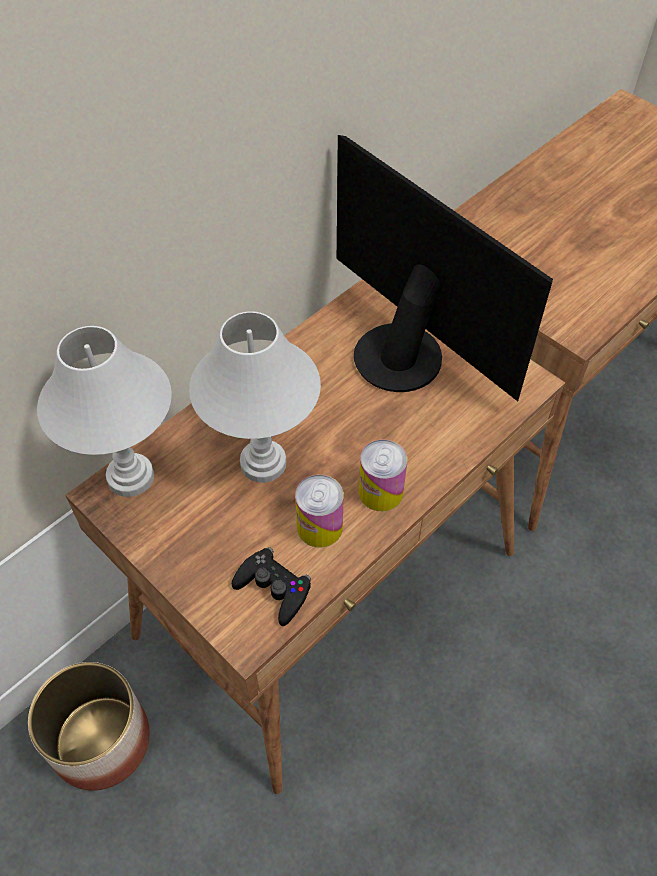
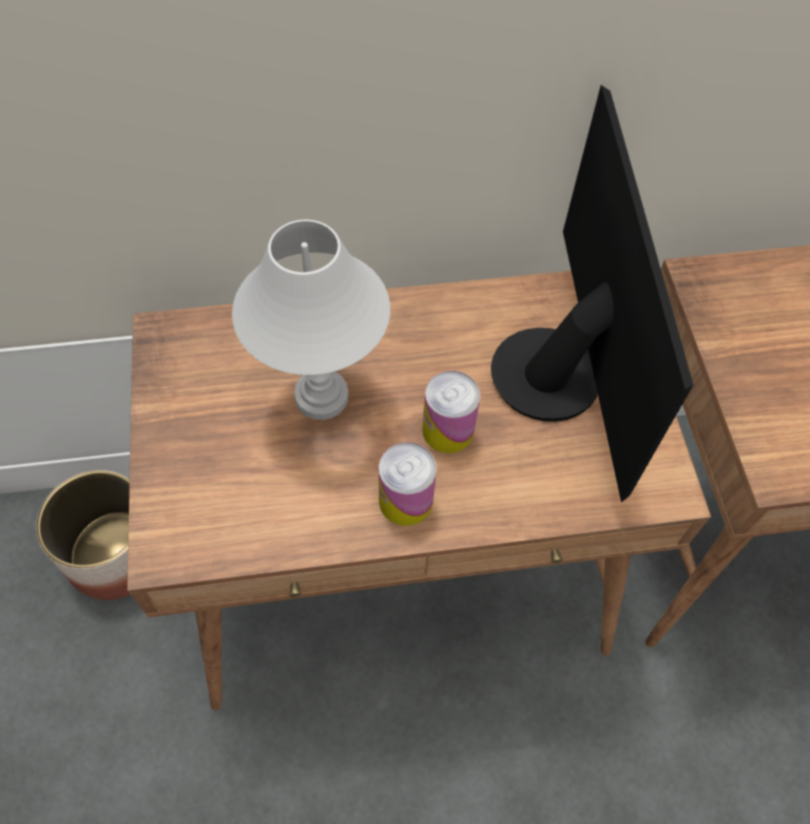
camera: 35 degrees right, 5 degrees up
(130, 476) = (197, 331): white table lamp -> none
(273, 588) = (224, 524): black game controller -> none
(319, 527) = (317, 494): can -> can (448, 430)

